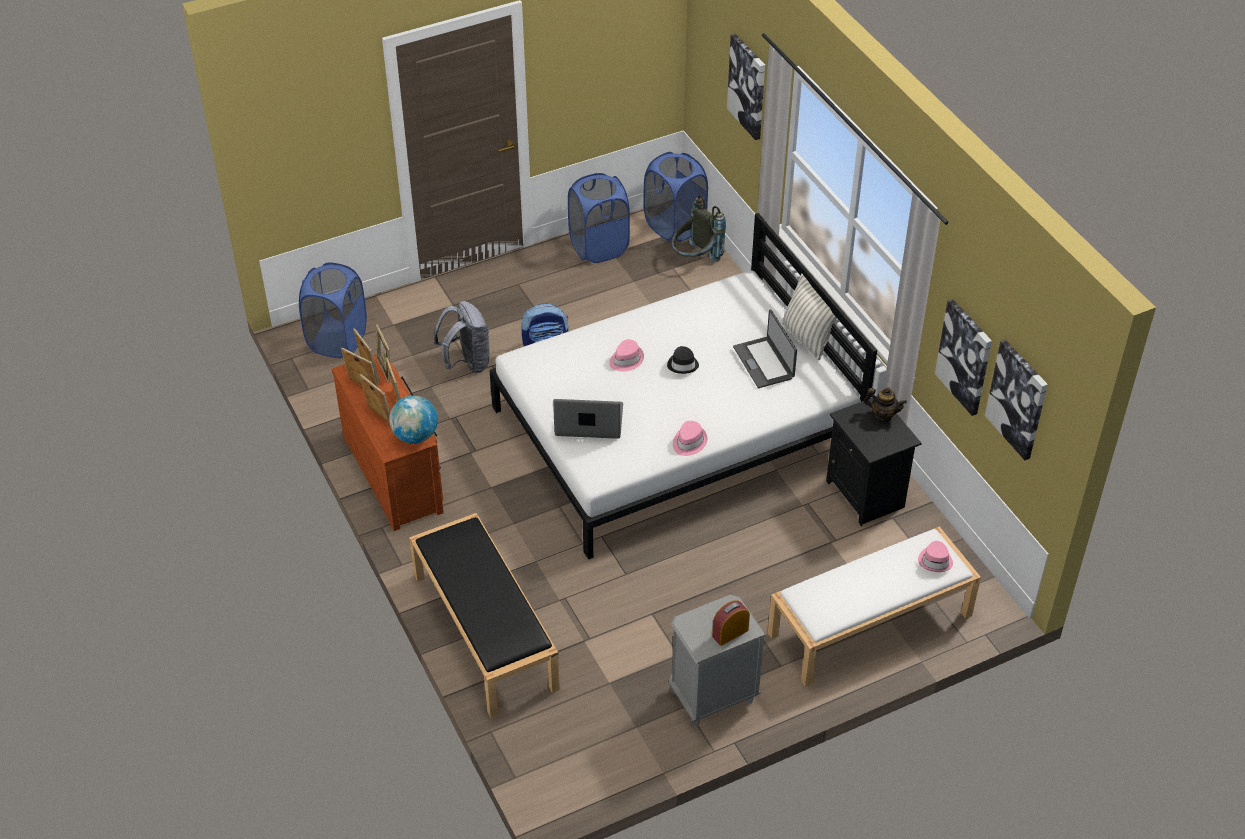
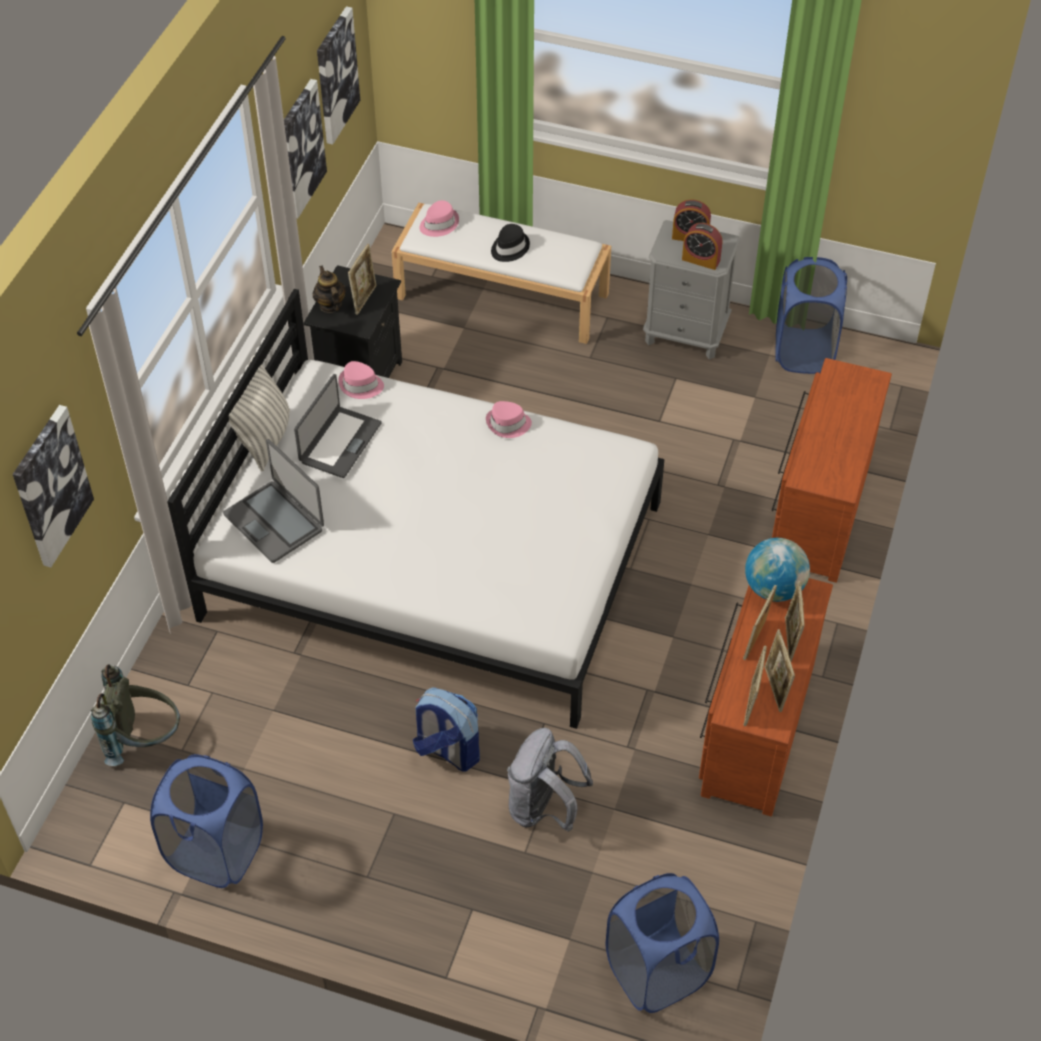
camera: 135 degrees left, 5 degrees up
(385, 370) = (732, 692): picture frame -> picture frame (364, 299)
(483, 631) = (818, 508): black bench -> brown dresser
(589, 421) = (572, 509): laptop -> laptop (275, 522)
(626, 360) = (456, 547): pink hat -> pink hat (360, 385)
(674, 226) = (98, 809): blue laundry basket -> blue laundry basket (803, 351)
(683, 364) = (412, 499): black hat -> black hat (509, 248)
(699, 618) = (701, 260): none -> alarm clock

